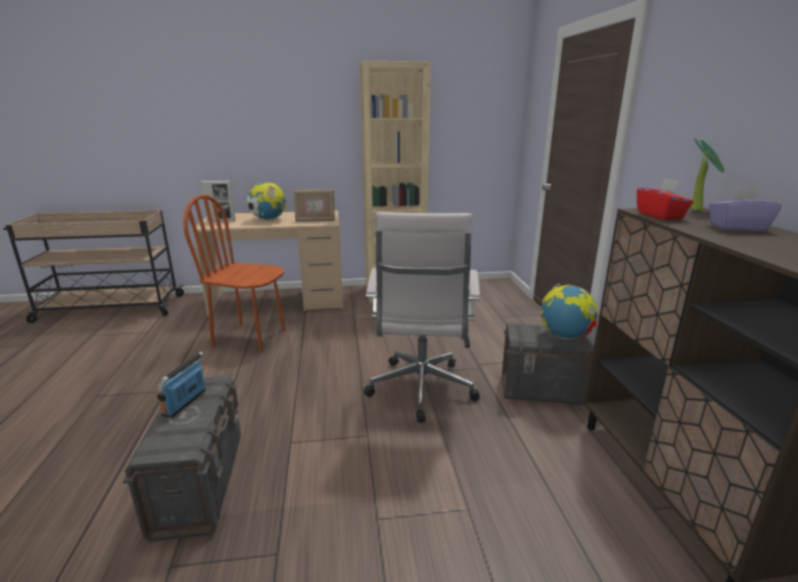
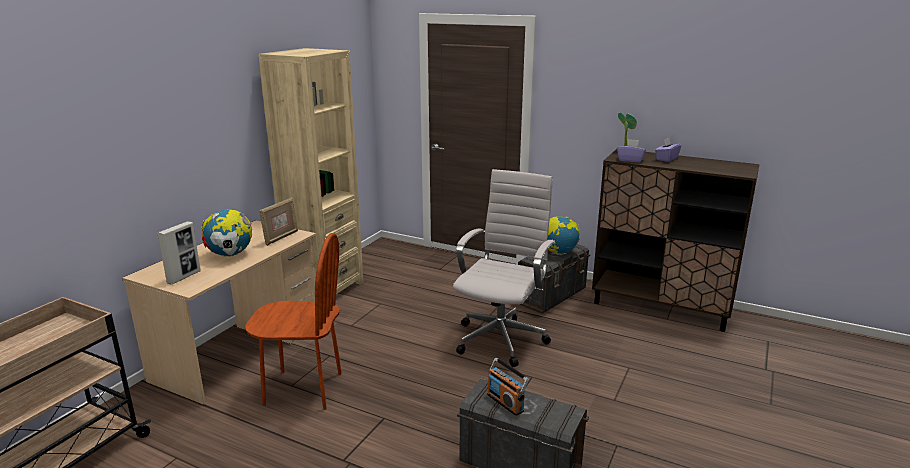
camera: 55 degrees left, 0 degrees up
(250, 337) = (303, 389): brown chair -> brown chair turned 135 degrees counterclockwise
(421, 391) = (502, 338): white office chair -> white office chair turned 105 degrees counterclockwise
(660, 216) = (630, 160): red tissue box -> purple tissue box

